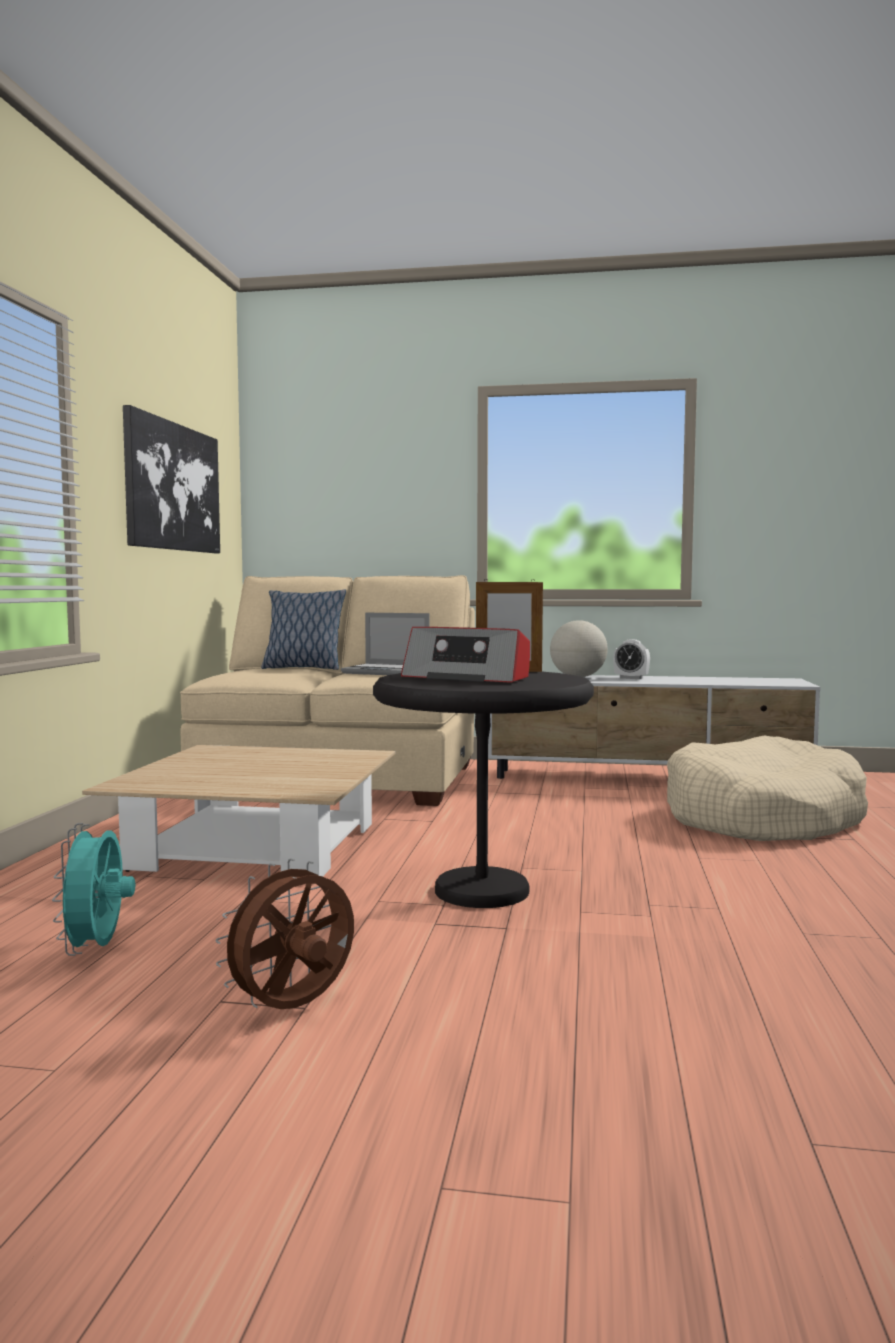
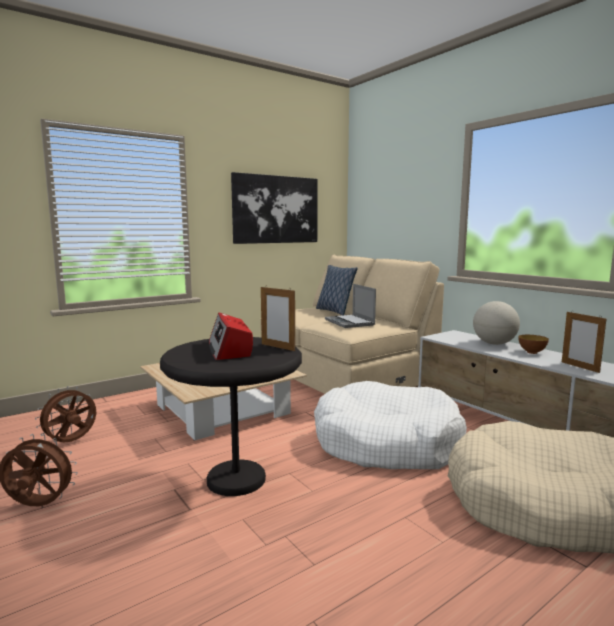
camera: 45 degrees right, 5 degrees up
(97, 949) = (71, 442): turquoise fan -> brown fan
(547, 818) = (386, 443): none -> white dog bed
(631, 678) = (532, 352): alarm clock -> bowl
(699, 681) = (580, 367): none -> picture frame

